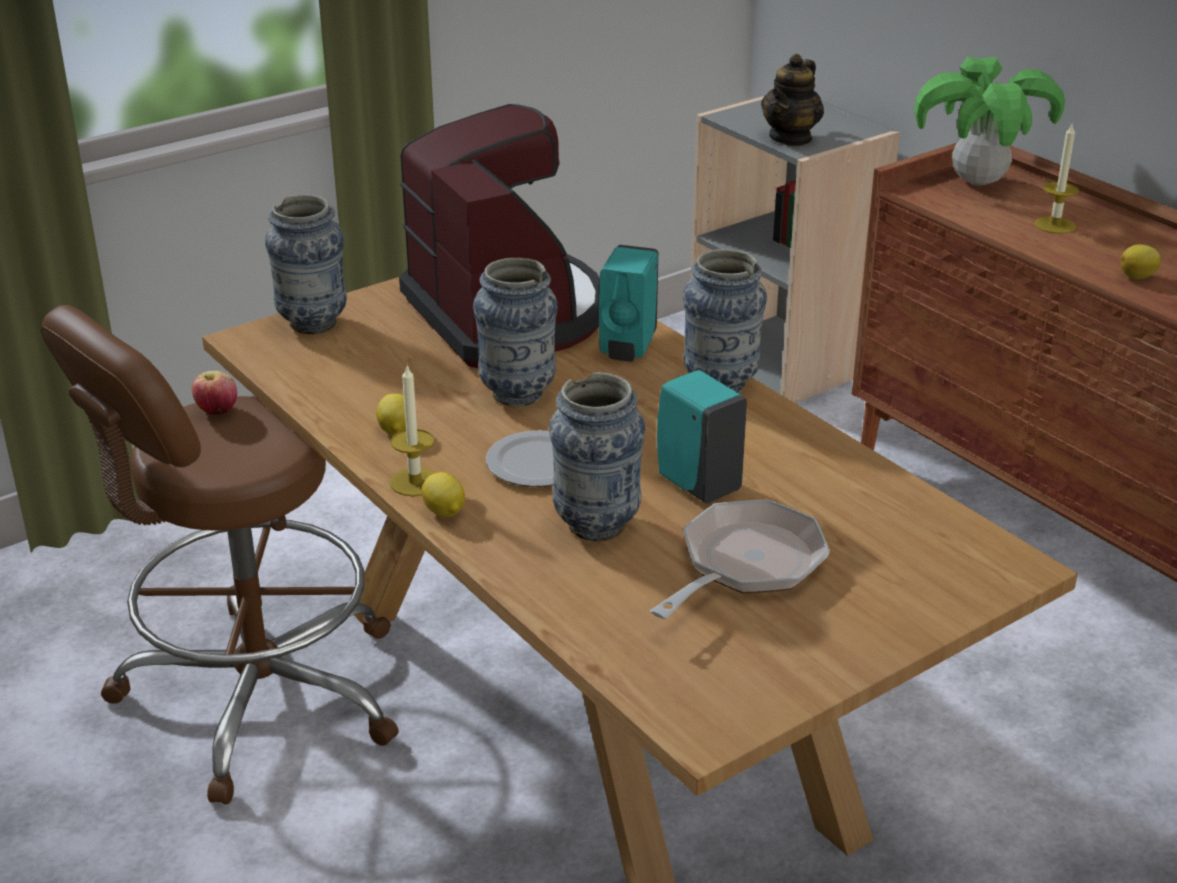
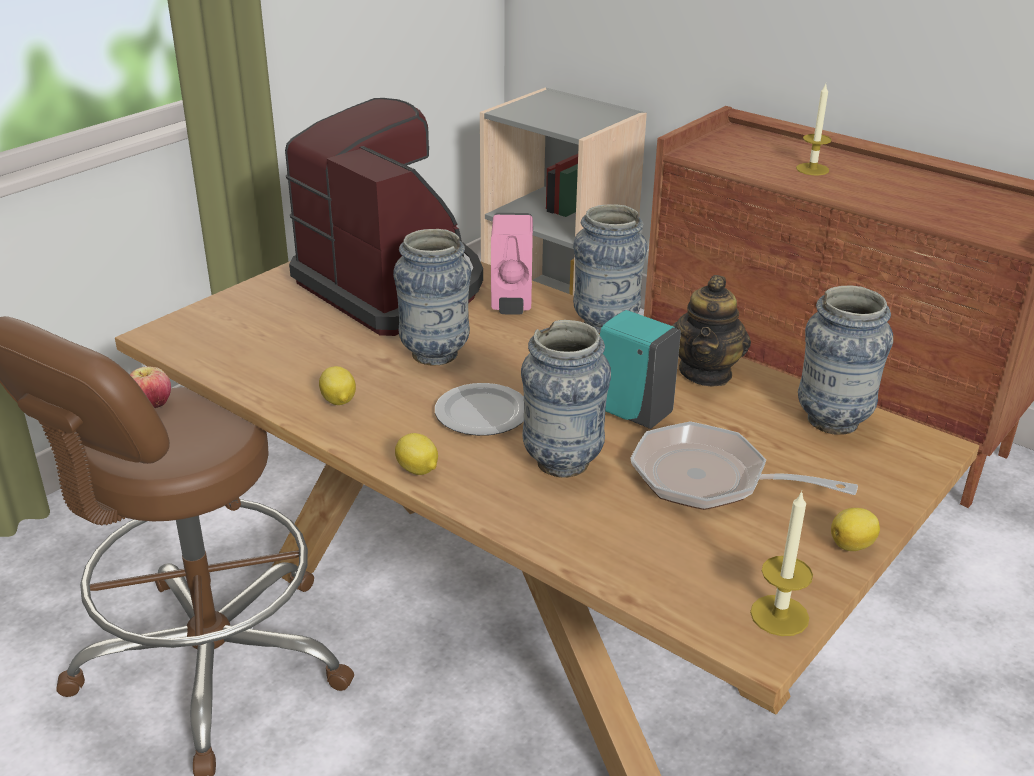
camera: 15 degrees left, 0 degrees up
(312, 324) = (218, 314): vase -> vase (832, 421)
(415, 482) = (377, 446): candle -> candle (779, 615)
(627, 348) = (511, 303): turquoise soap dispenser -> pink soap dispenser
(745, 565) = (710, 479): frying pan -> frying pan turned 90 degrees counterclockwise
(791, 138) = (565, 124): teapot -> teapot (706, 372)
(977, 181) = (734, 142): potted plant -> none
(1138, 277) = (898, 201): lemon -> lemon (853, 545)

